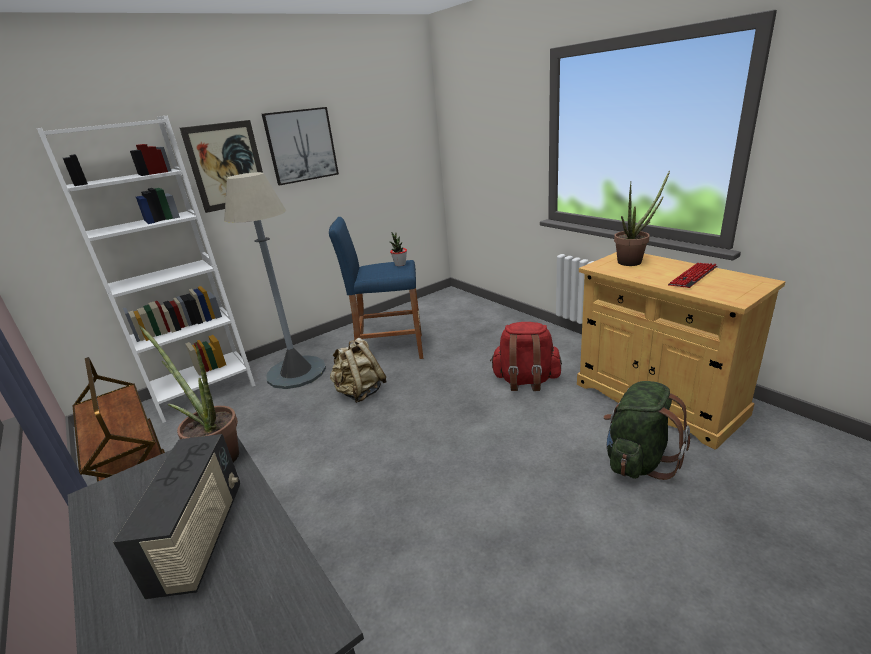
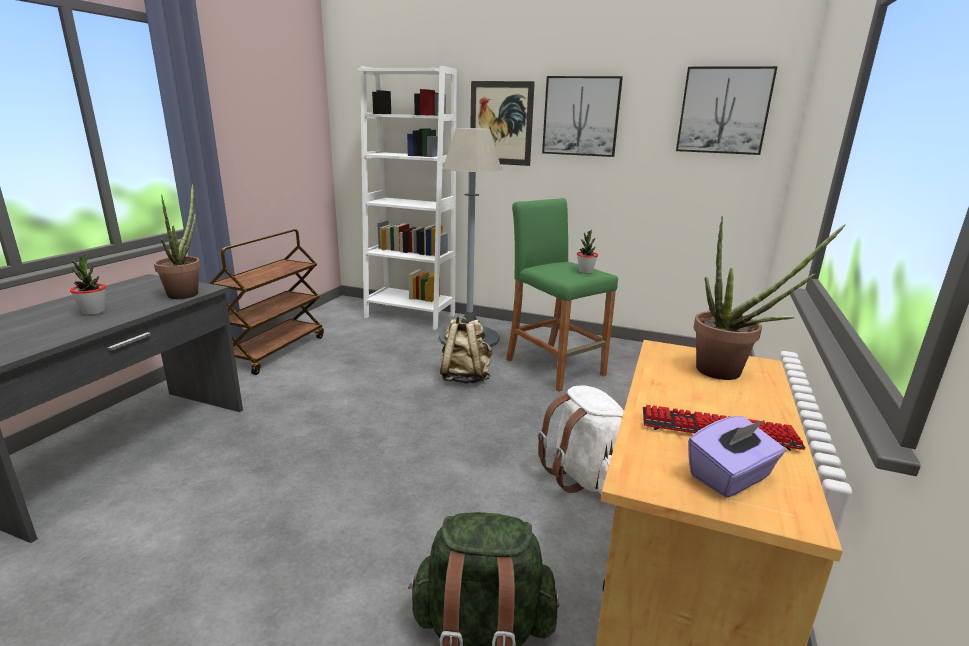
camera: 55 degrees right, 5 degrees down
(201, 538) = (94, 312): radio -> potted plant
(389, 349) = (555, 367): blue stool -> green stool
(397, 124) = (724, 111): none -> picture
(526, 381) = (585, 477): red backpack -> white backpack
(735, 284) = (730, 477): none -> purple tissue box

